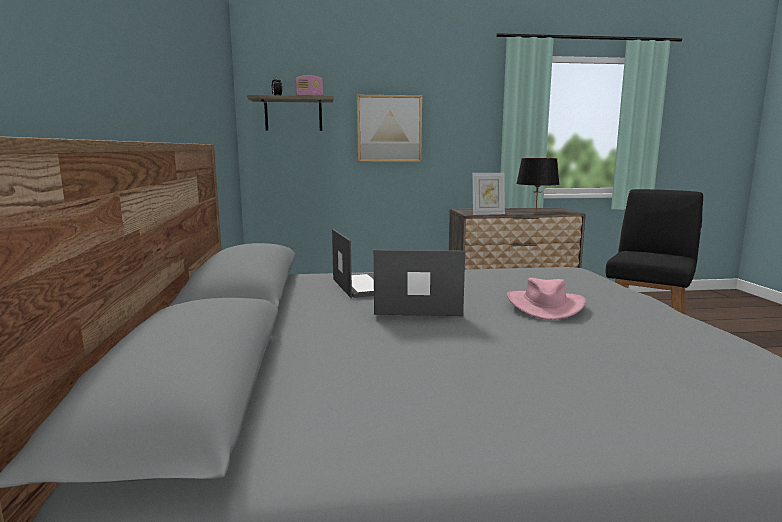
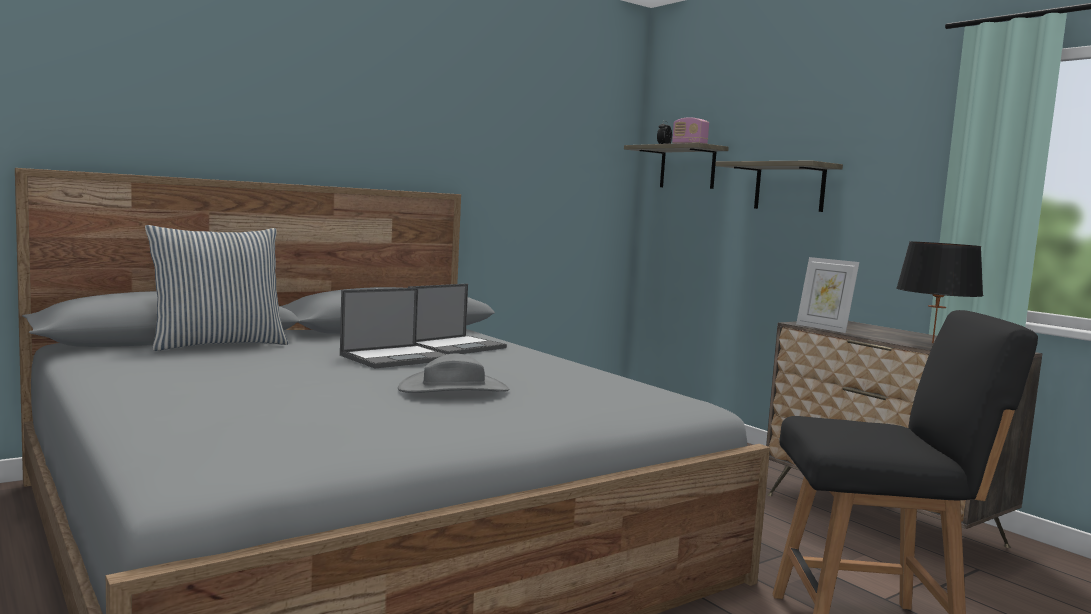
camera: 60 degrees right, 5 degrees down
(271, 367) = (218, 344): none -> pillow
(389, 128) = (789, 187): picture -> shelf
(417, 305) = (397, 357): laptop -> laptop turned 75 degrees clockwise
(544, 305) = (454, 389): pink hat -> grey hat

